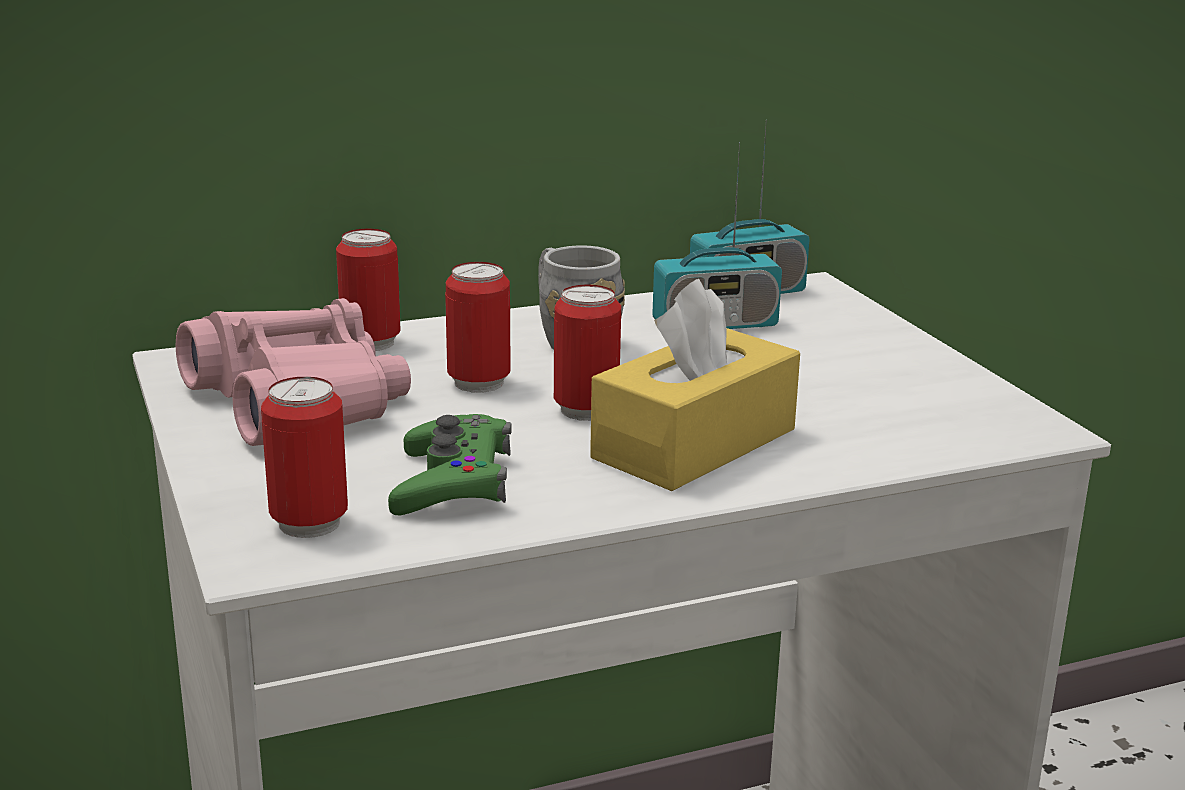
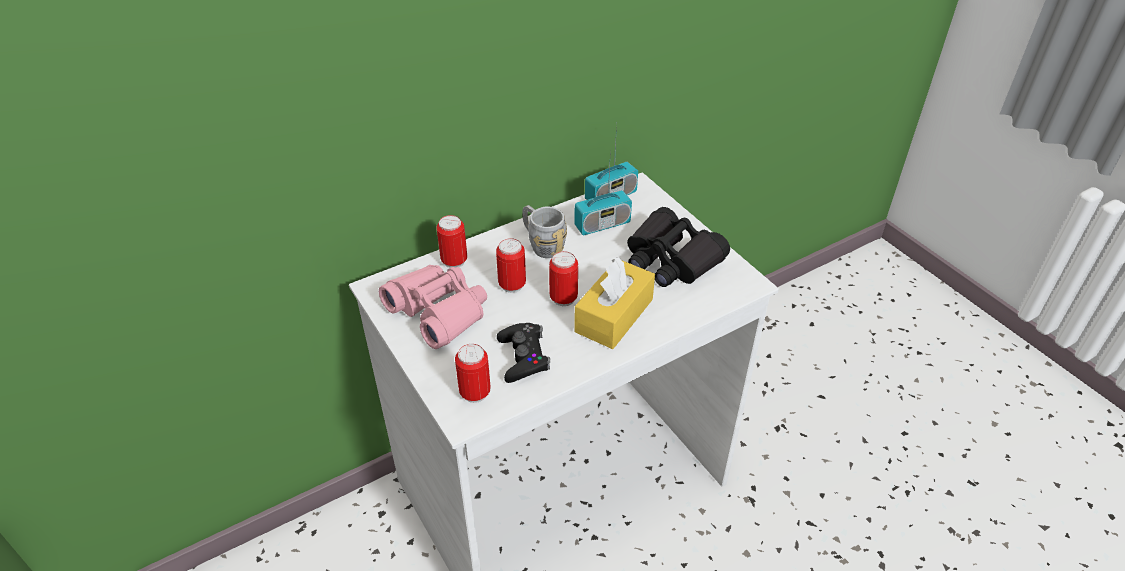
camera: 10 degrees left, 20 degrees up
(453, 482) = (523, 357): green game controller -> black game controller
(856, 381) = (671, 259): none -> black binoculars

